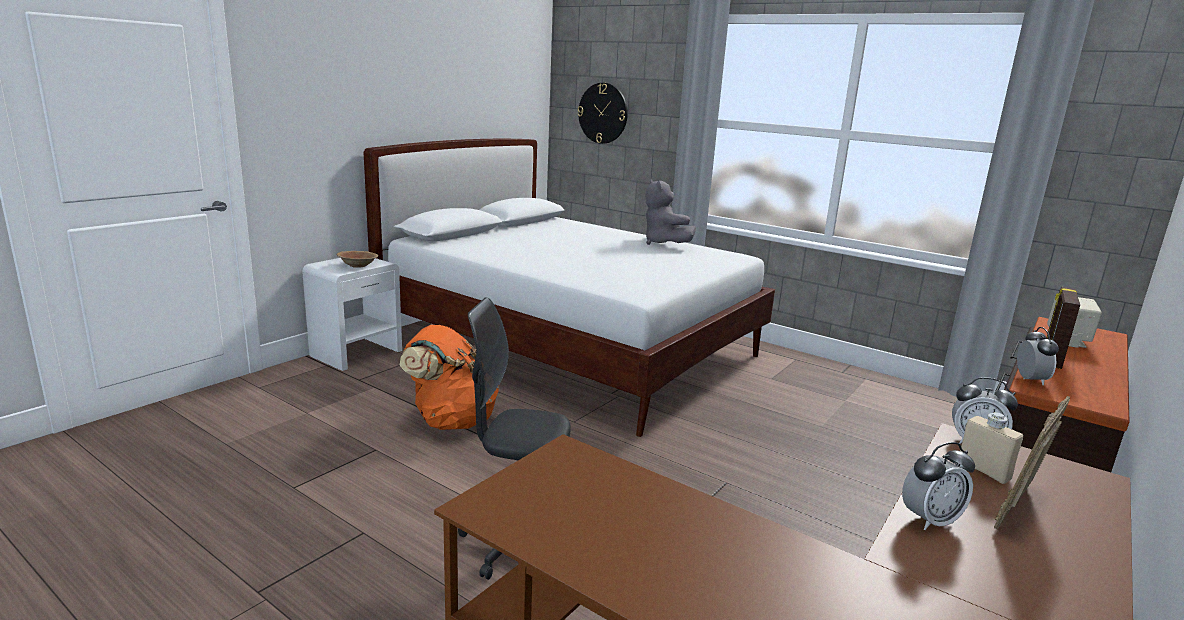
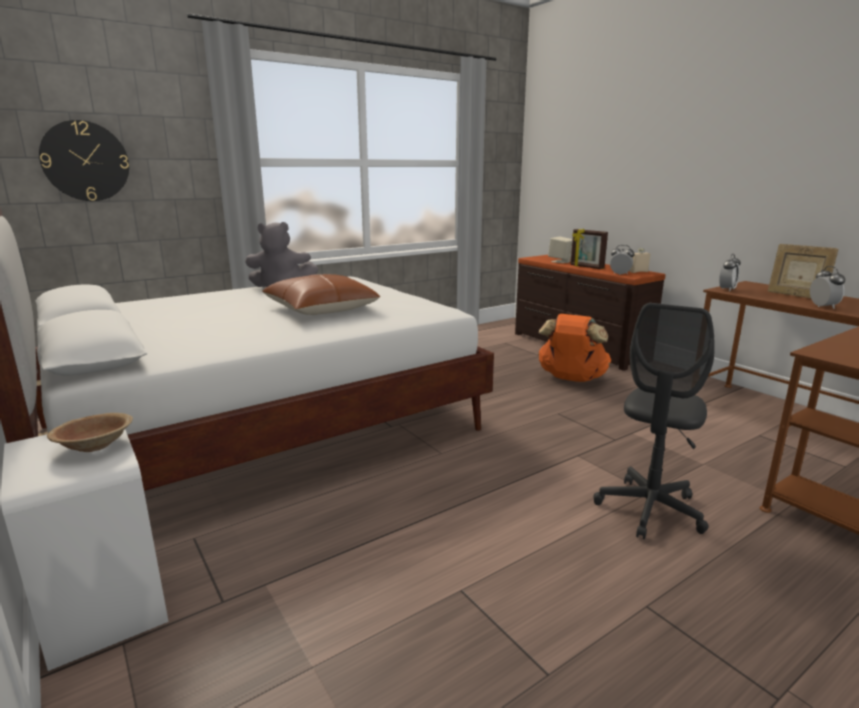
camera: 70 degrees left, 0 degrees up
(451, 421) = (408, 524): orange backpack -> orange backpack (571, 379)
(596, 259) = (321, 309): none -> brown pillow
(983, 471) = (759, 293): beige bottle -> beige bottle (638, 272)

